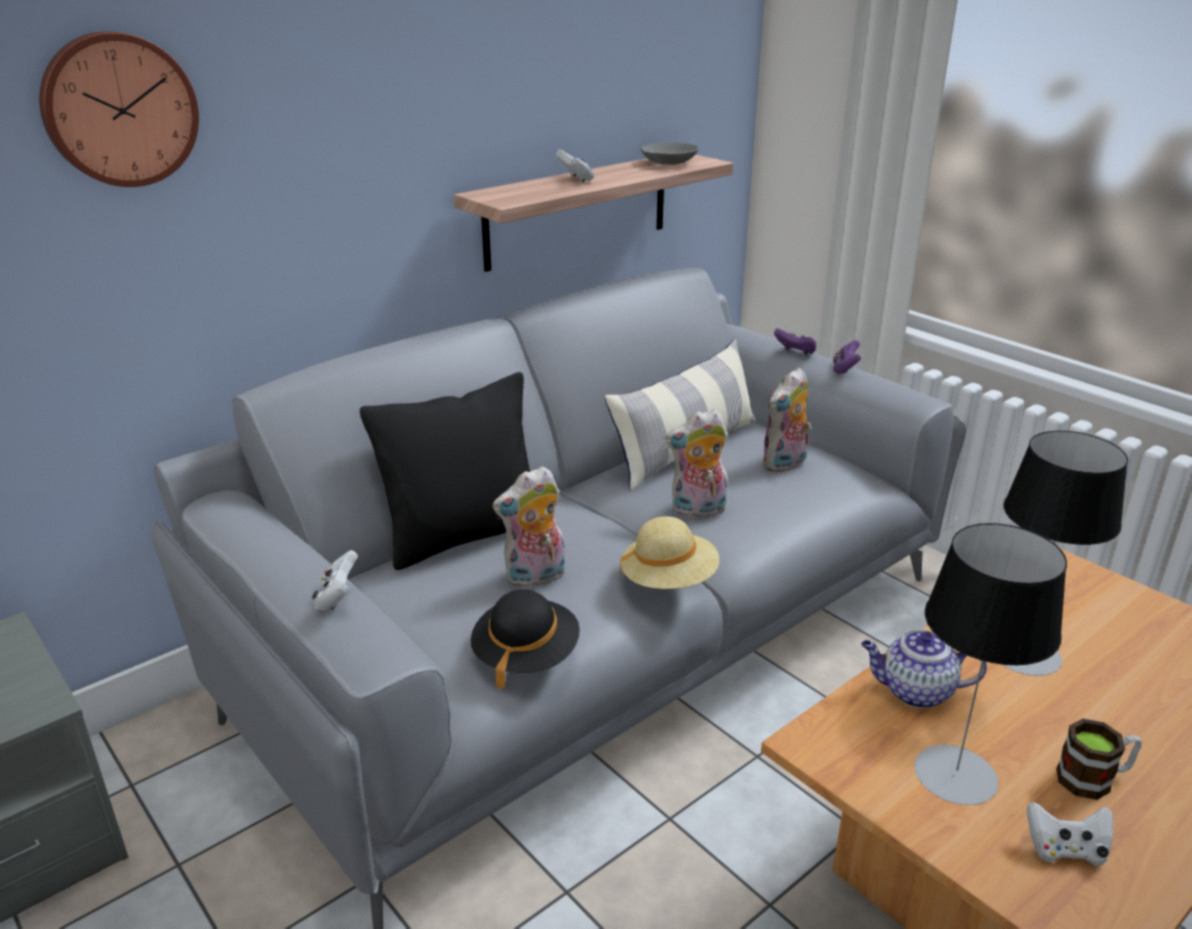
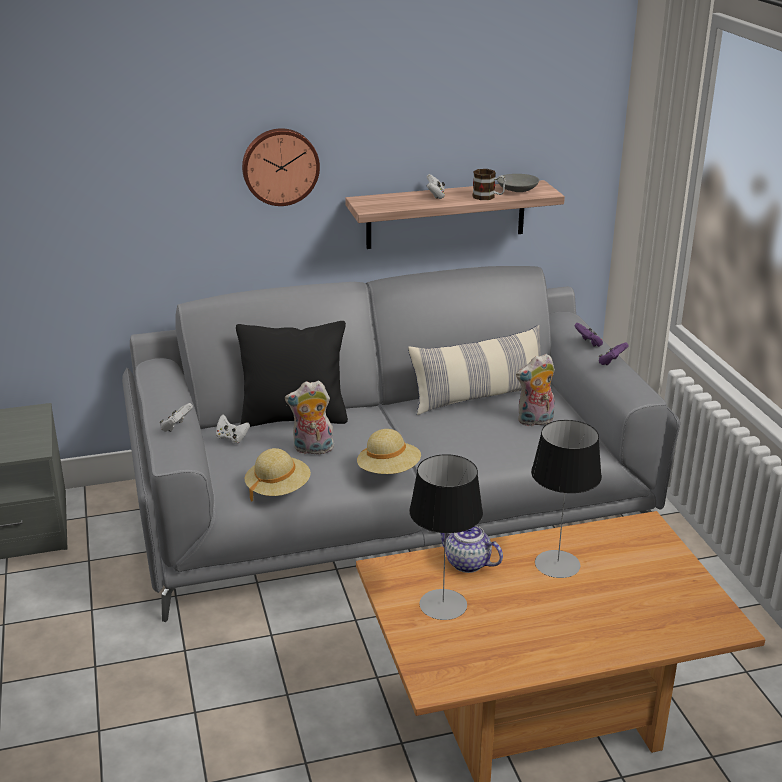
camera: 25 degrees right, 0 degrees up
(119, 109) = (136, 138): wall clock -> wall clock (280, 166)
(525, 655) = (278, 489): black hat -> beige hat
(697, 510) = (446, 436): plush toy -> none
(1065, 850) = (462, 651): white game controller -> white game controller (232, 438)
(1094, 779) = (519, 629): mug -> mug (488, 197)

